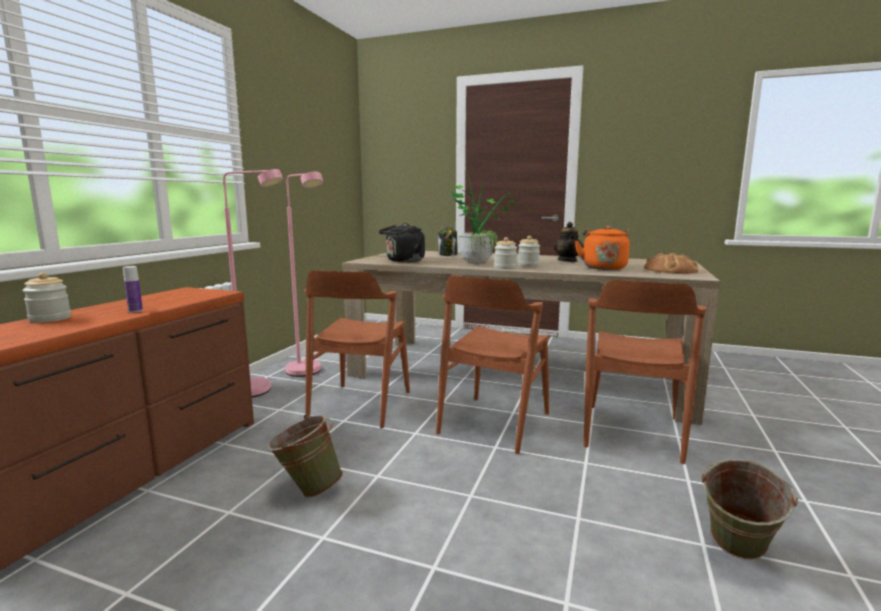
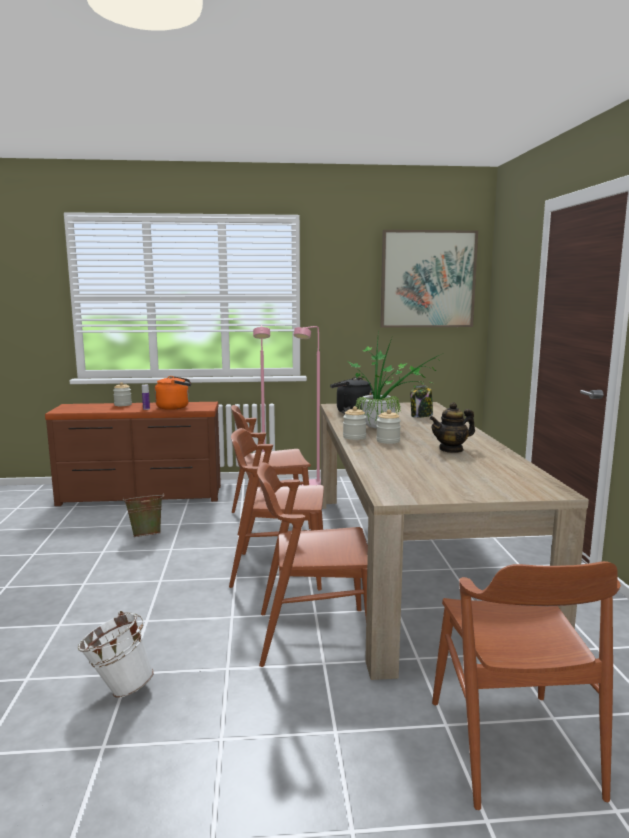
camera: 65 degrees right, 0 degrees up
(330, 136) = (428, 279): none -> picture
(603, 268) = (412, 463): orange kettle -> orange kettle (175, 407)
(671, 270) = (437, 487): bread -> none
(736, 555) = (118, 688): green bucket -> white bucket
(770, 404) = (512, 747): none -> brown chair

